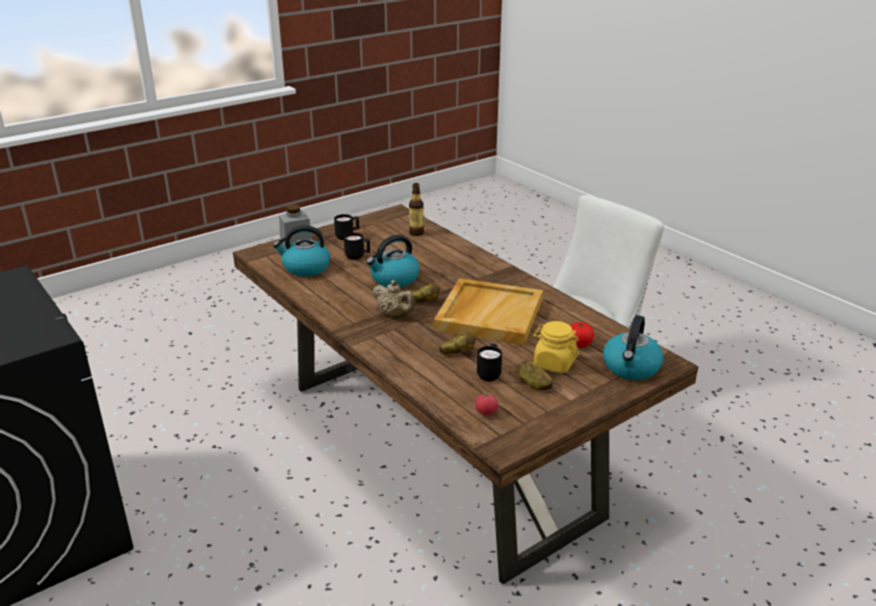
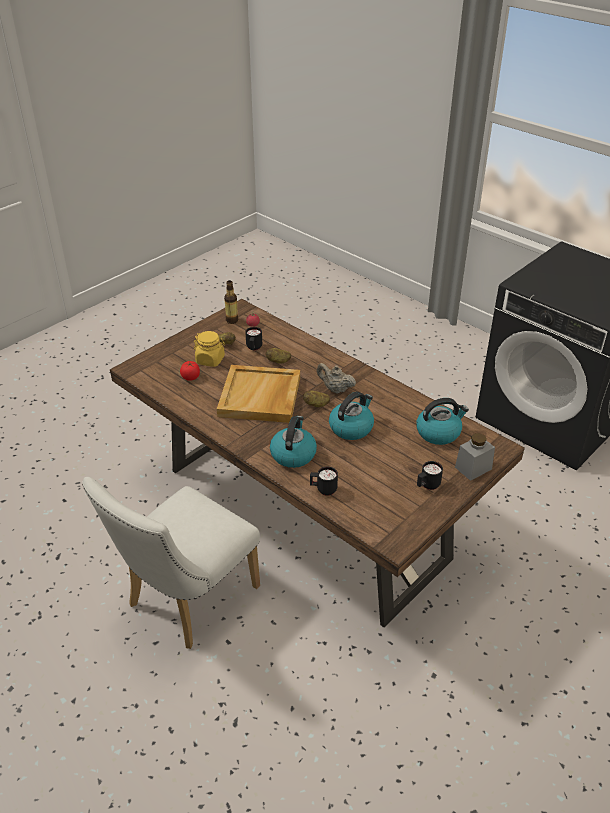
camera: 170 degrees right, 10 degrees up
(357, 257) = (399, 454): black mug -> black mug (323, 490)
(416, 233) = (356, 501): bottle -> bottle (232, 320)
(631, 368) = (157, 362): kettle -> kettle (293, 454)

